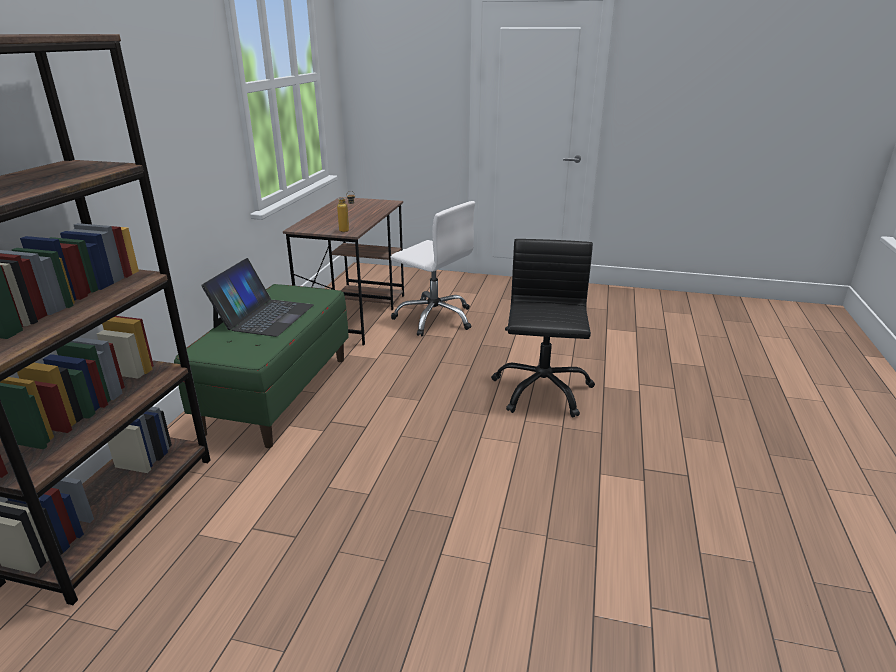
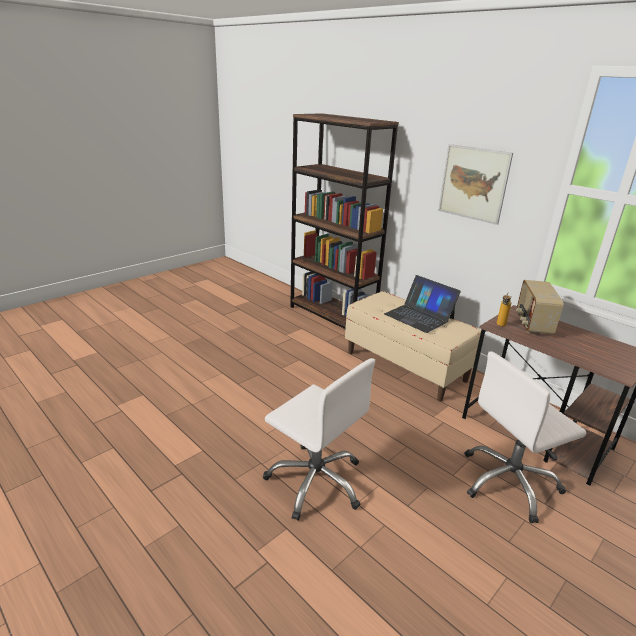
camera: 120 degrees right, 0 degrees up
(174, 116) = (473, 183): none -> picture
(278, 393) = (406, 366): green bench -> beige bench
(327, 223) = (532, 324): none -> radio
(541, 390) = (316, 481): black office chair -> white office chair

